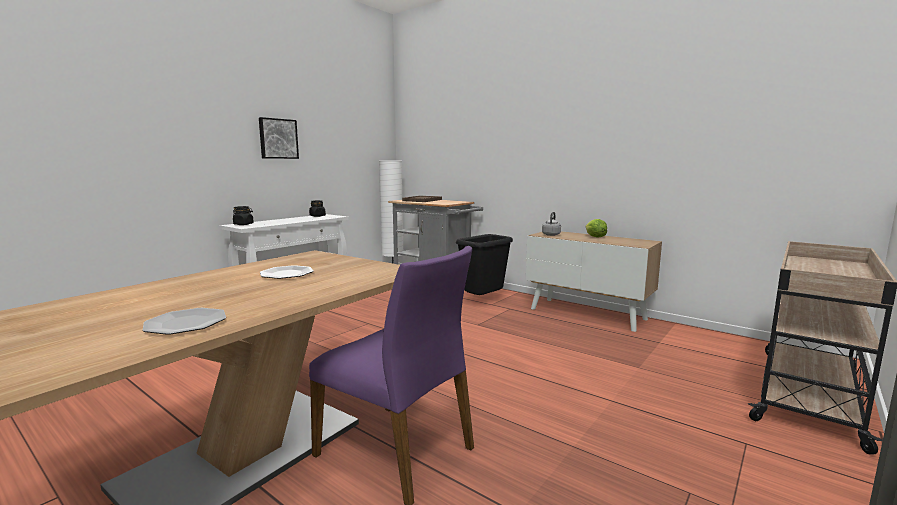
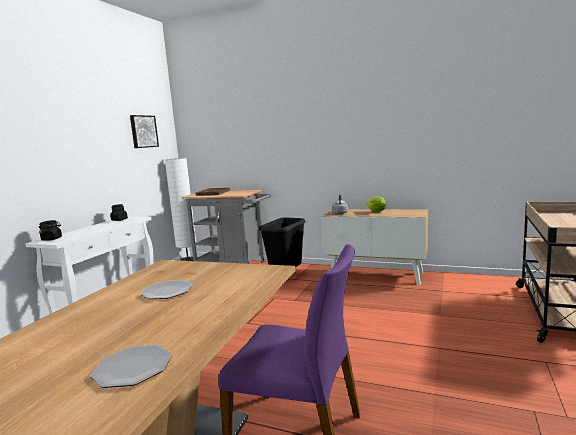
camera: 15 degrees left, 0 degrees up
(278, 138) = (72, 148): picture -> picture (143, 131)

